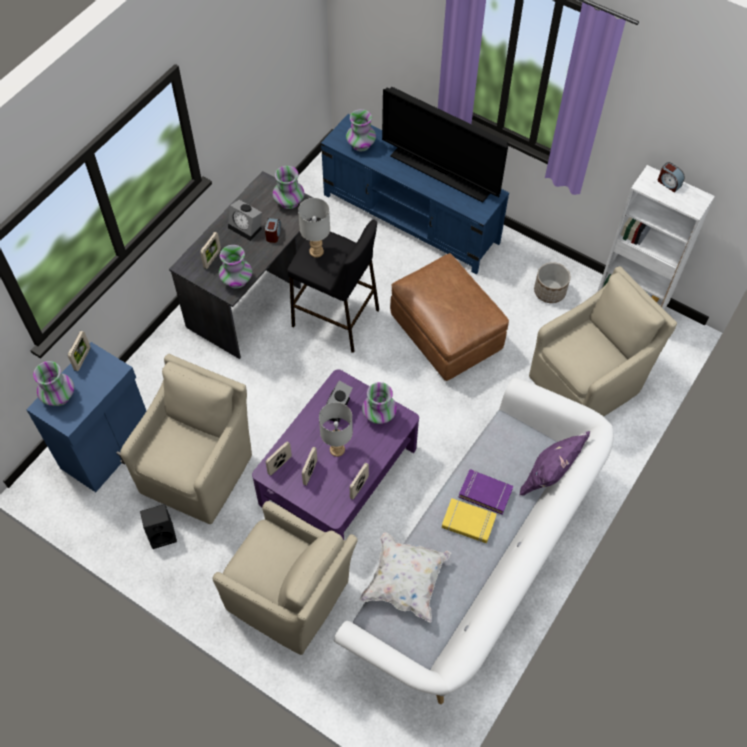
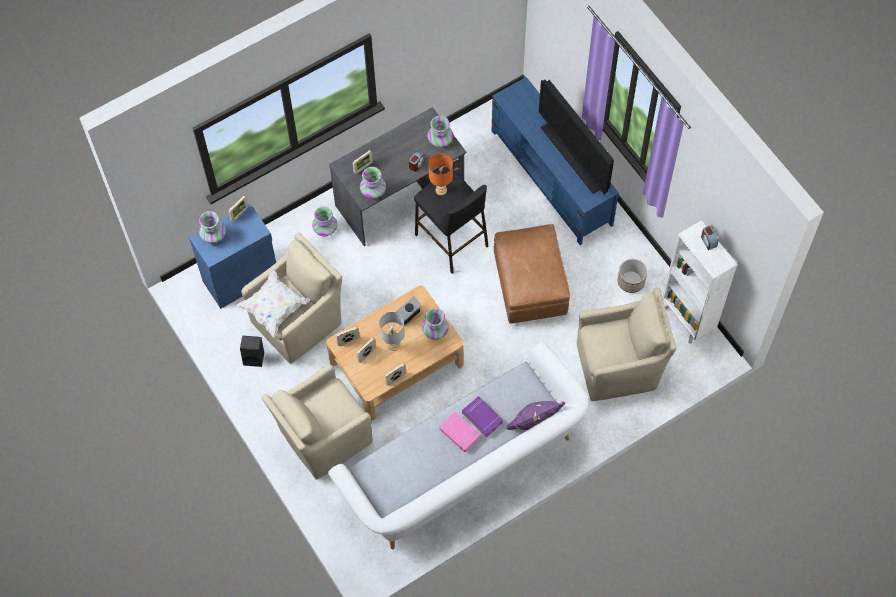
camera: 25 degrees right, 5 degrees up
(246, 227) = (399, 151): alarm clock -> none
(291, 598) = (323, 438): beige armchair -> beige armchair turned 90 degrees clockwise
(316, 251) = (441, 190): grey table lamp -> orange table lamp
(338, 475) = (396, 363): purple coffee table -> beige coffee table
(361, 145) = (522, 109): vase -> vase (325, 230)
(405, 582) = (396, 455): white pillow -> white pillow (274, 308)
(468, 522) = (459, 433): yellow book -> pink book

